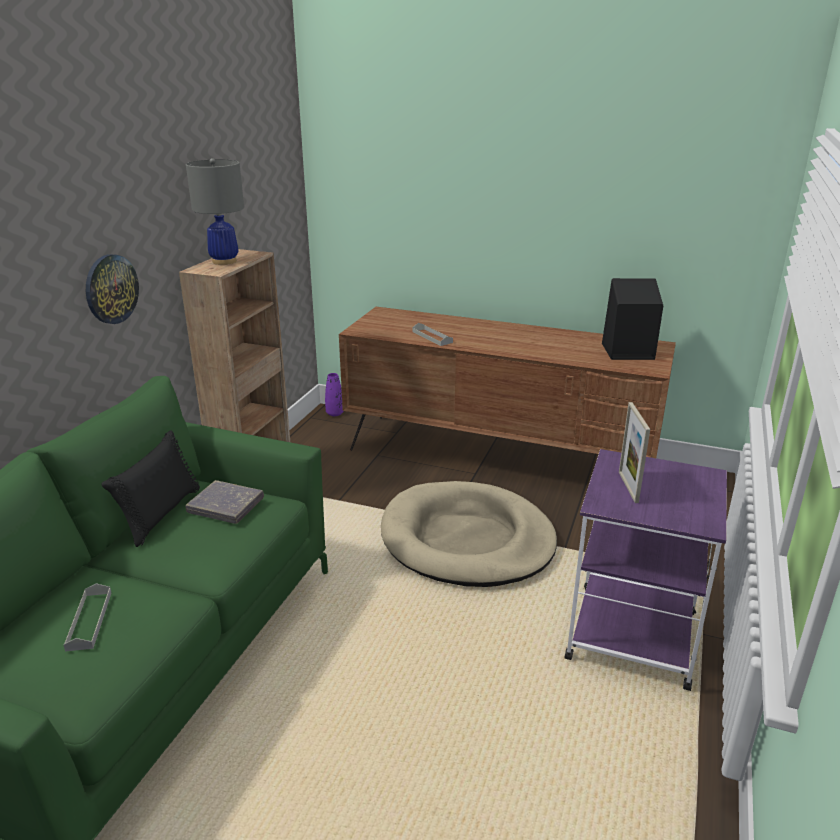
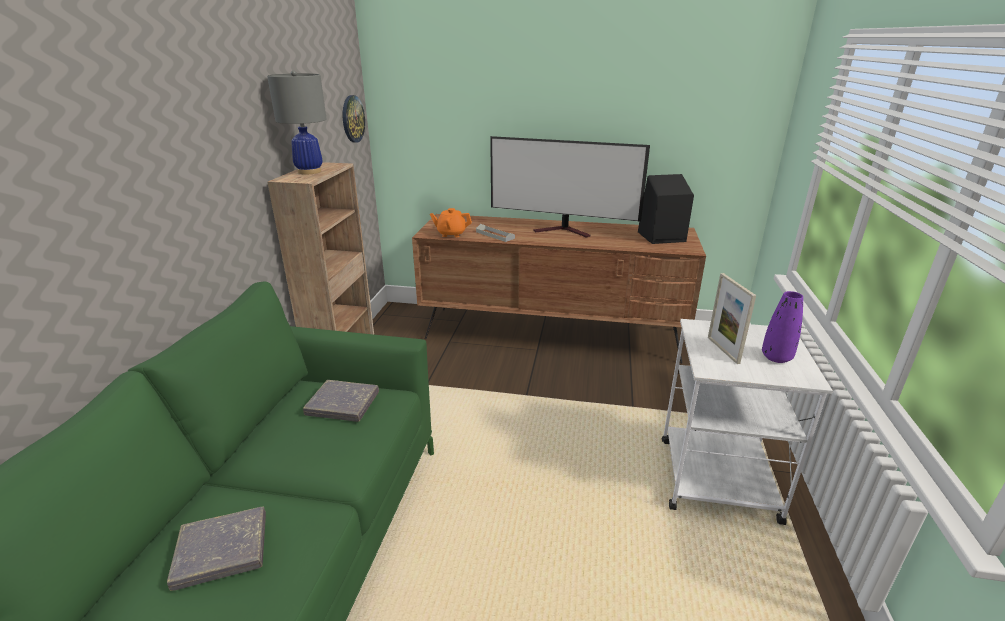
camera: 10 degrees left, 0 degrees up
(89, 620) = (222, 551): grey tray -> grey book
(111, 289) = (203, 197): wall clock -> wall clock (352, 119)
(160, 514) = (276, 420): black pillow -> none
(335, 413) = (402, 309): purple vase -> purple vase (776, 357)
(383, 332) = (451, 234): none -> orange teapot
(467, 539) = (549, 408): beige dog bed -> none
(515, 337) = (565, 231): none -> television
(631, 637) = (717, 481): purple cart -> white cart

